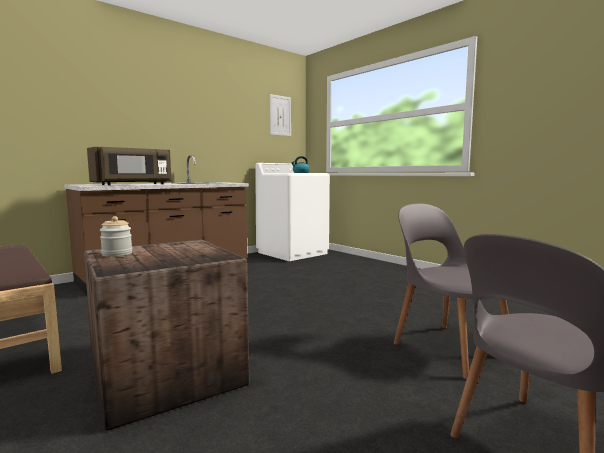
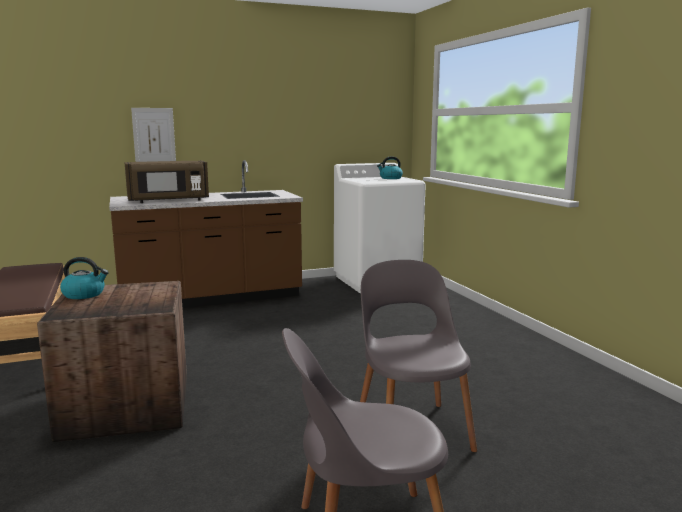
camera: 20 degrees right, 5 degrees up
(117, 254) = (84, 294): jar -> kettle
(280, 115) = (373, 100): picture -> picture (154, 137)

